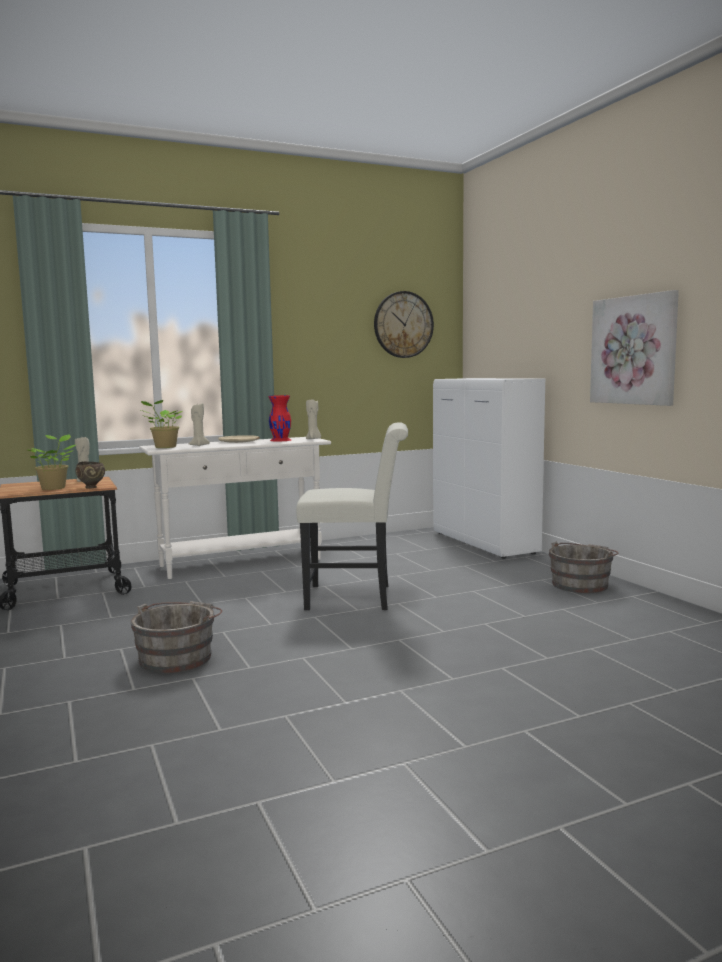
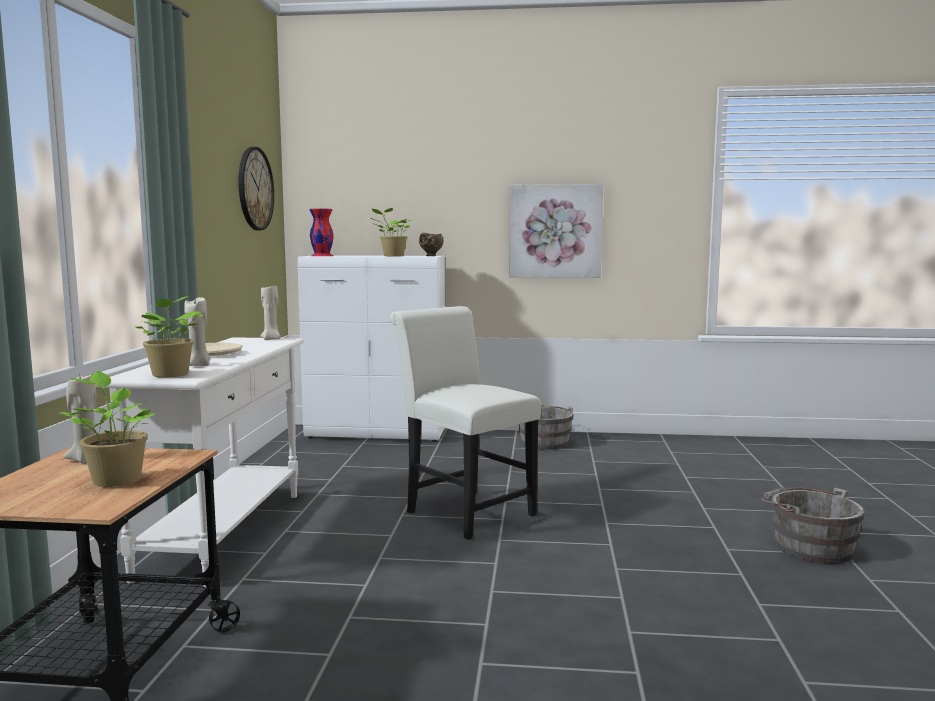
camera: 60 degrees left, 0 degrees up
(92, 487) = (182, 460): brown bowl -> brown bowl (431, 256)
(178, 657) = (554, 629): grey bucket -> grey bucket (808, 546)
(281, 440) = (244, 345): red vase -> red vase (322, 256)
(356, 597) = (464, 511): white chair -> white chair turned 75 degrees counterclockwise
(486, 378) = (392, 256): none -> potted plant

